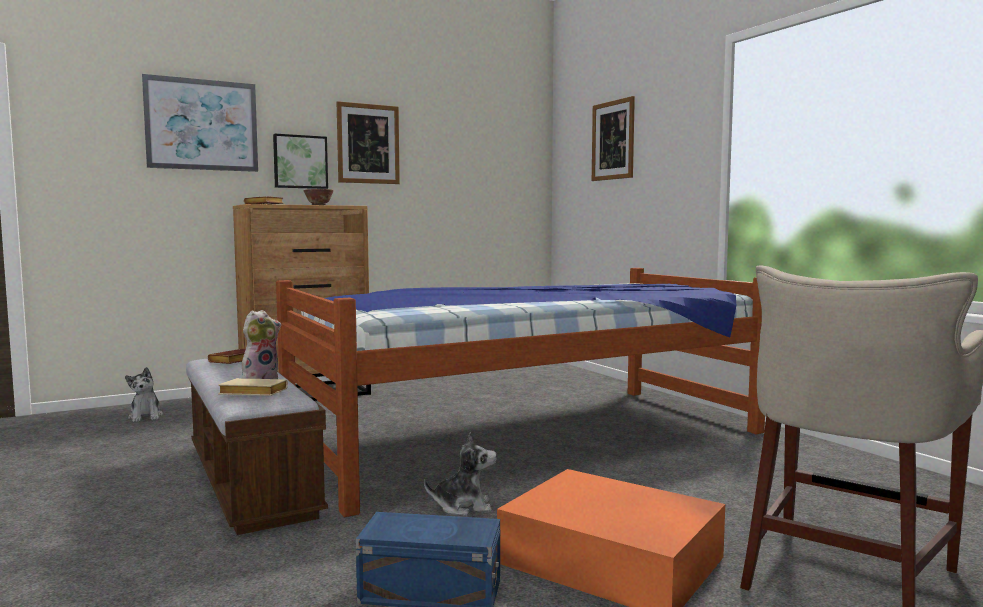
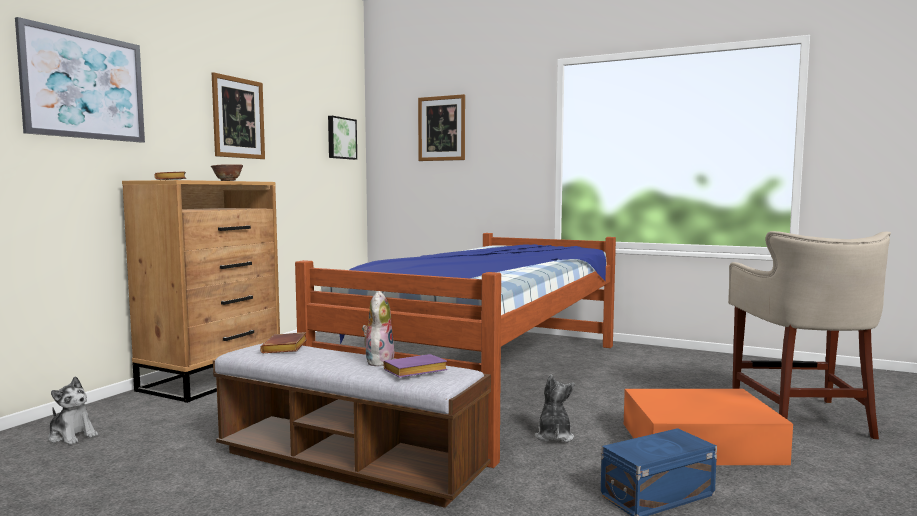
camera: 35 degrees left, 0 degrees up
(251, 393) = (414, 372): beige book -> purple book
(300, 162) = (181, 133): picture -> picture (341, 138)
(463, 506) = (553, 436): plush toy -> plush toy turned 45 degrees counterclockwise

